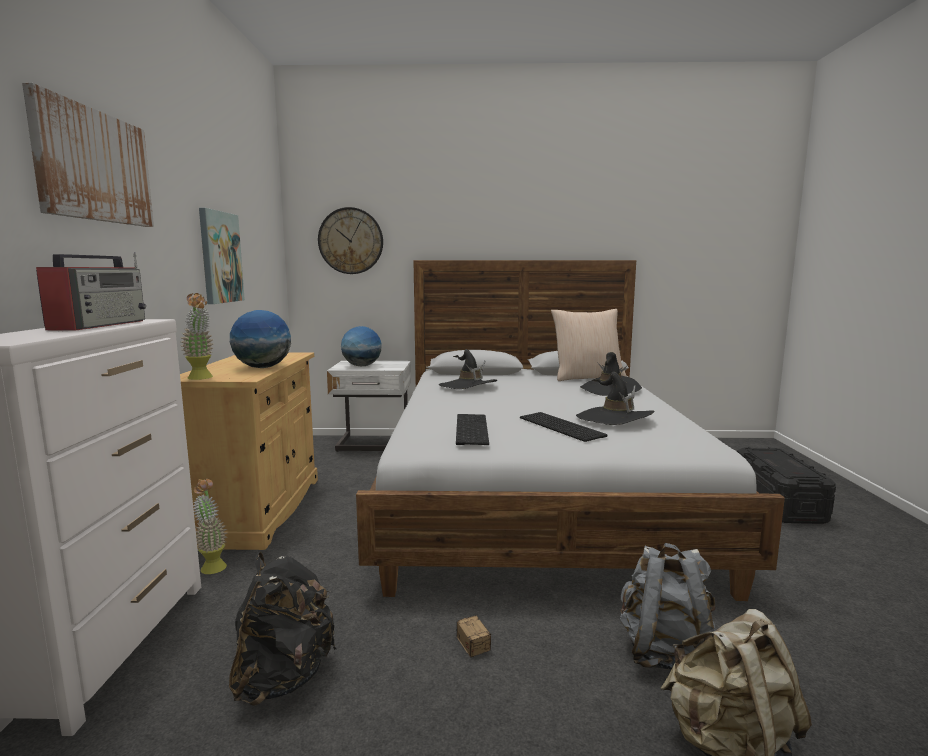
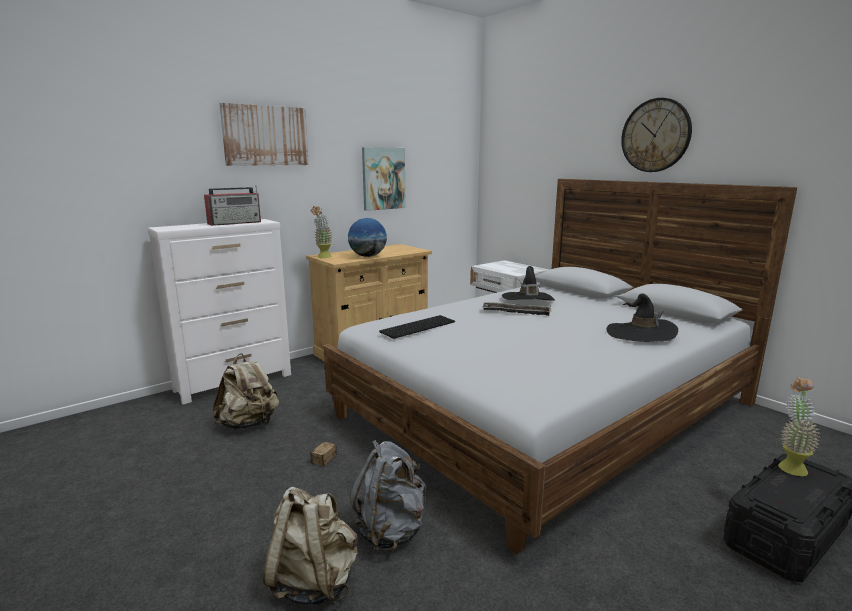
camera: 50 degrees right, 5 degrees up
(212, 565) = (310, 367): potted plant -> potted plant (790, 465)
(284, 677) = (249, 424): black backpack -> beige backpack
(351, 241) = (518, 160): wall clock -> wall clock (655, 135)
(361, 366) = (501, 267): globe -> none
(495, 397) = (516, 312): none -> tray
(563, 426) = (482, 345): keyboard -> none
(587, 377) = (665, 318): beige pillow -> none
(614, 419) = (541, 355): black hat -> none

